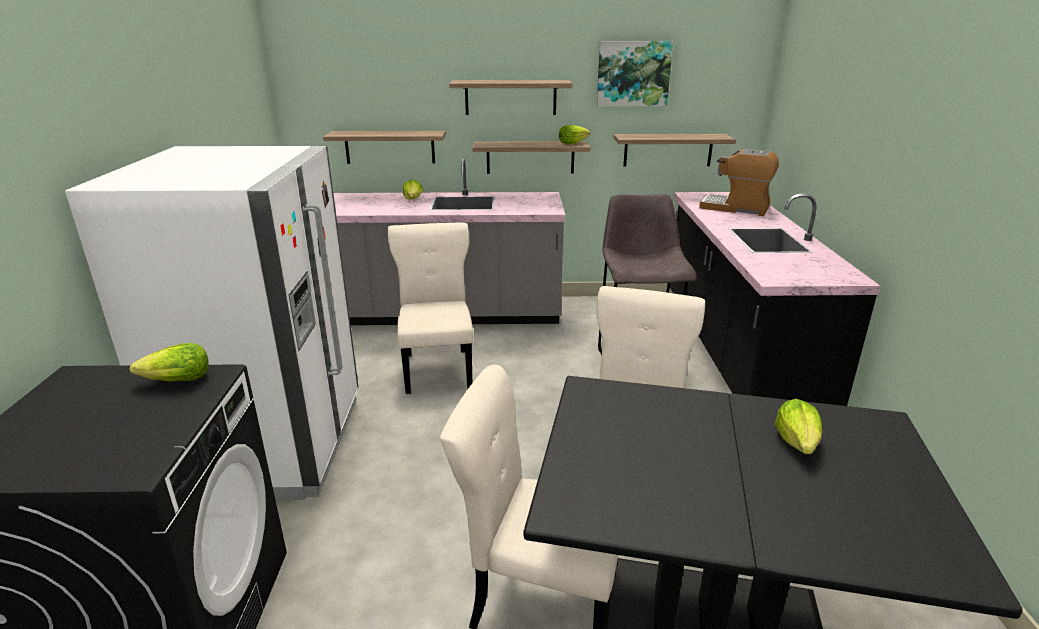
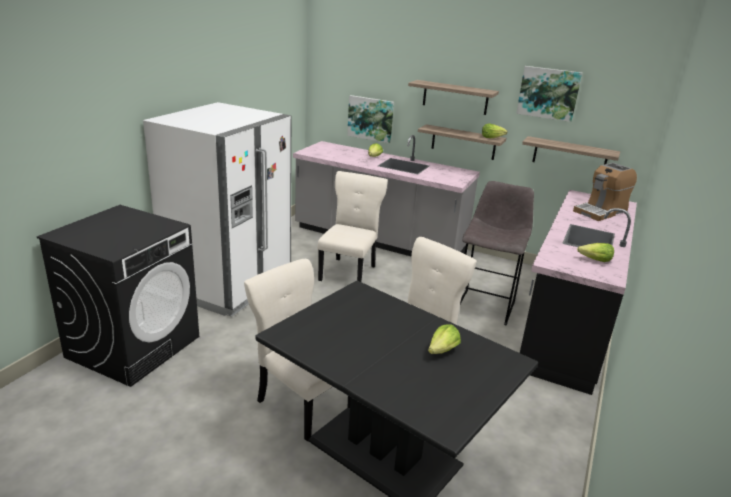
camera: 25 degrees right, 0 degrees up
(177, 381) = (157, 223): lettuce -> lettuce (595, 260)
(390, 147) = (370, 118): shelf -> picture
(736, 208) = (601, 211): coffee machine -> coffee machine turned 90 degrees counterclockwise

